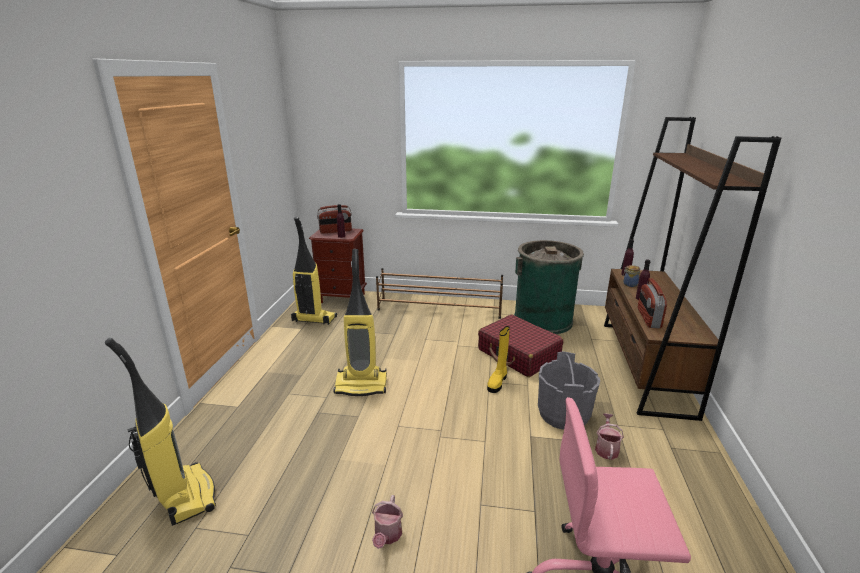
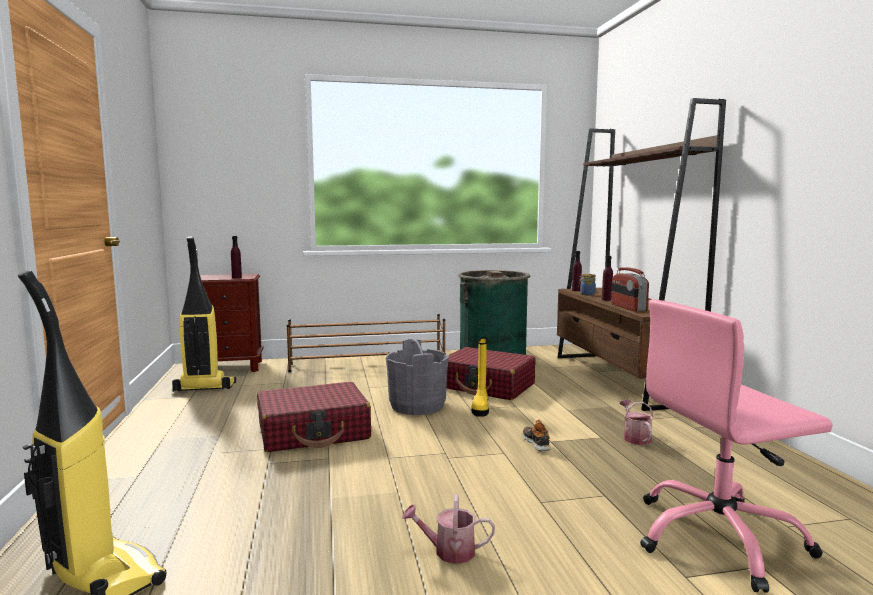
camera: 20 degrees left, 15 degrees down
(335, 231) = (224, 276): radio -> none
(362, 385) = (314, 432): vacuum cleaner -> red suitcase
(387, 536) = (448, 551): watering can -> watering can turned 105 degrees clockwise
(517, 435) = (536, 443): none -> shoe
(563, 414) = (571, 421): grey bucket -> grey bucket (417, 406)

